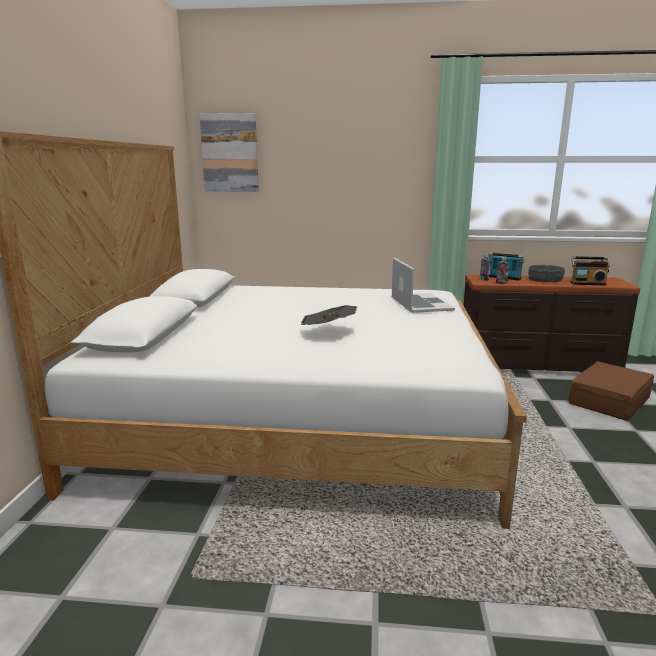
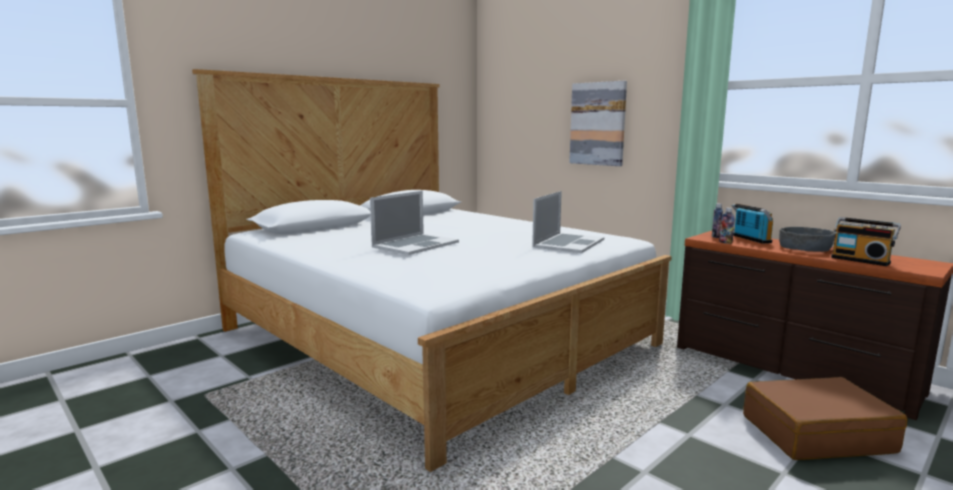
camera: 40 degrees right, 5 degrees down
(230, 153) = (504, 89): picture -> picture (598, 124)
(328, 331) = (415, 244): newspaper -> laptop

